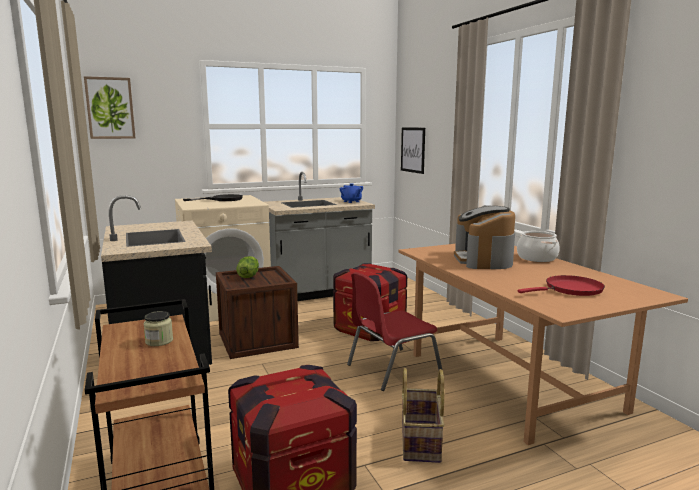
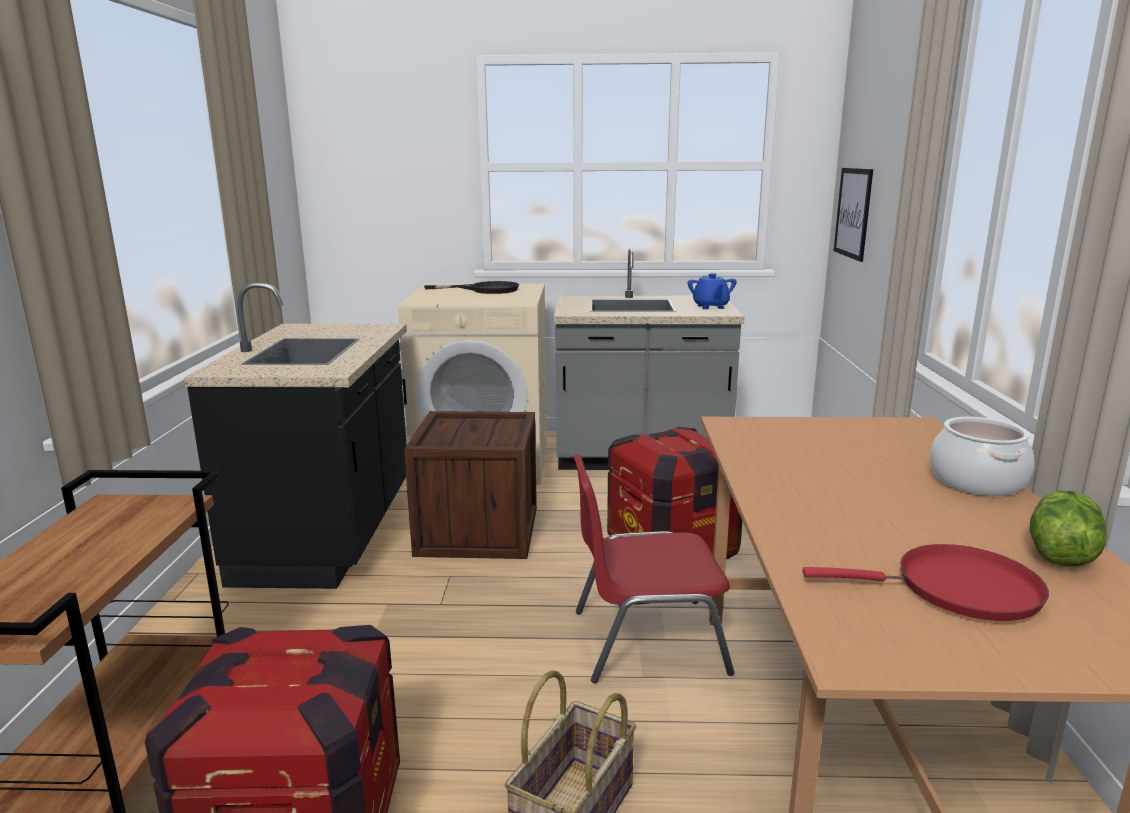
camera: 25 degrees right, 5 degrees up
(110, 108) = (342, 139): picture -> none
(159, 341) = (111, 543): jar -> none
(248, 276) = (471, 425): lettuce -> lettuce (1058, 554)
(483, 260) = (843, 467): coffee machine -> none

